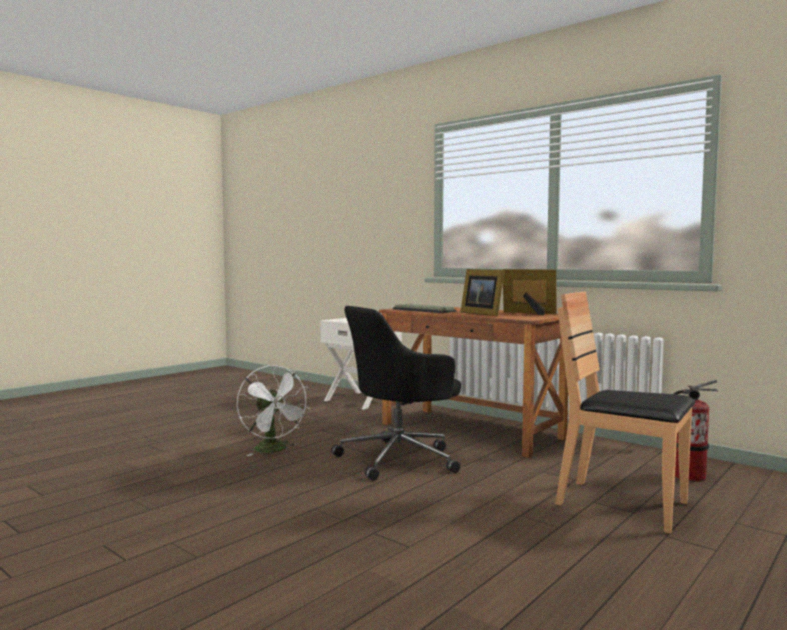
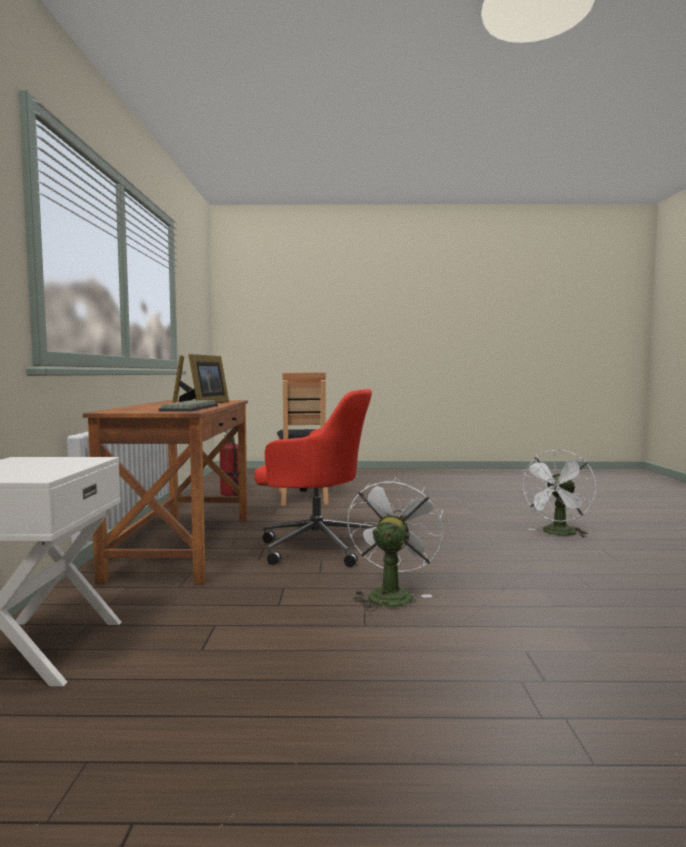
camera: 130 degrees left, 0 degrees up
(198, 570) = (558, 534): none -> white fan
(400, 458) = (315, 546): black office chair -> red office chair

